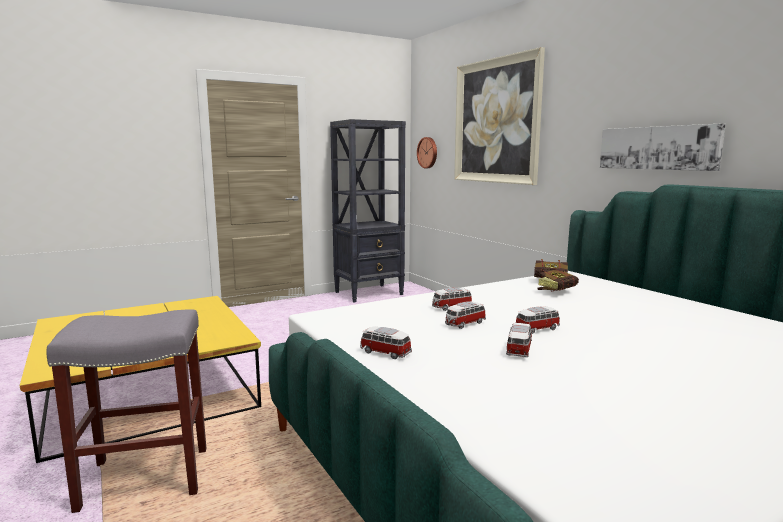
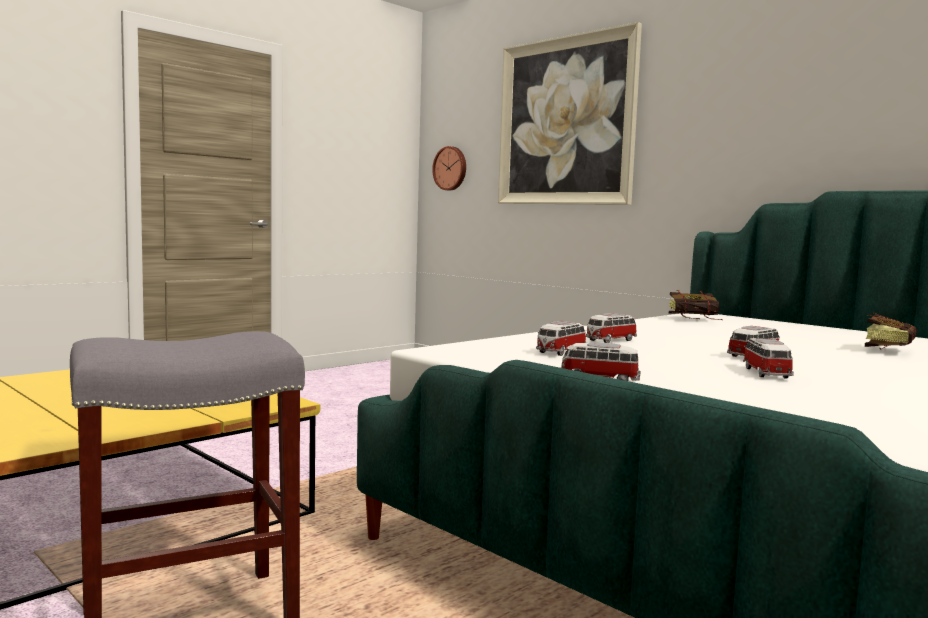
camera: 15 degrees left, 5 degrees down
(369, 293) = (368, 371): black bookcase -> none
(464, 324) = (655, 354): toy car -> toy car (560, 352)
(559, 292) = (719, 327): book -> book (889, 350)
(657, 148) = (809, 148): picture -> none

